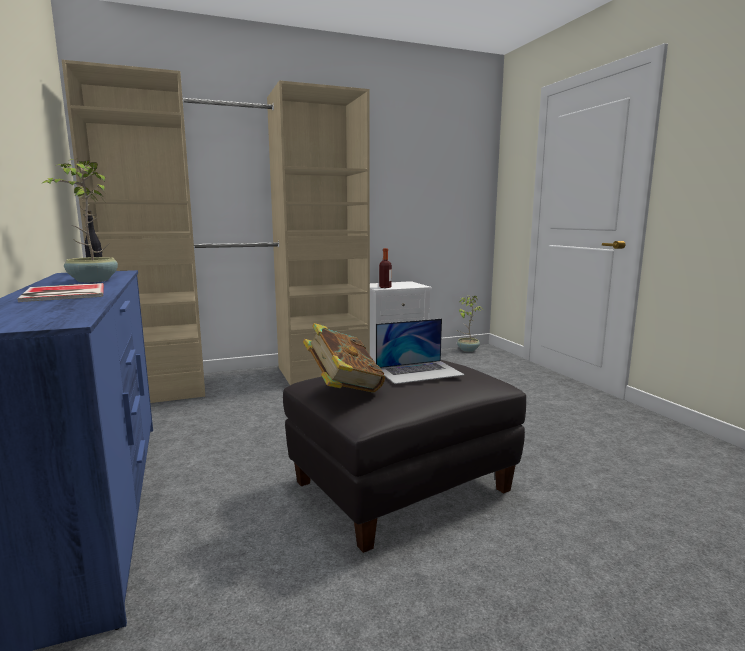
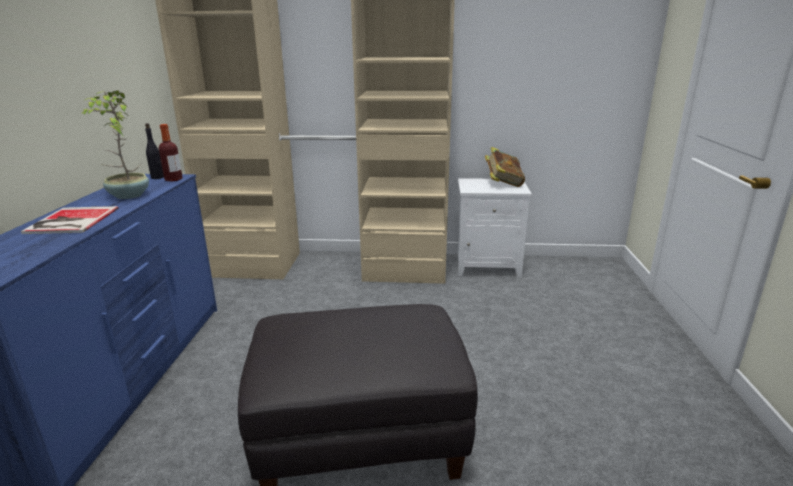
camera: 25 degrees right, 10 degrees up
(343, 388) = (277, 343): book -> book (503, 183)
(385, 287) = (477, 188): bottle -> bottle (173, 179)
(419, 371) = (370, 335): laptop -> none
(467, 350) = (586, 263): potted plant -> none

